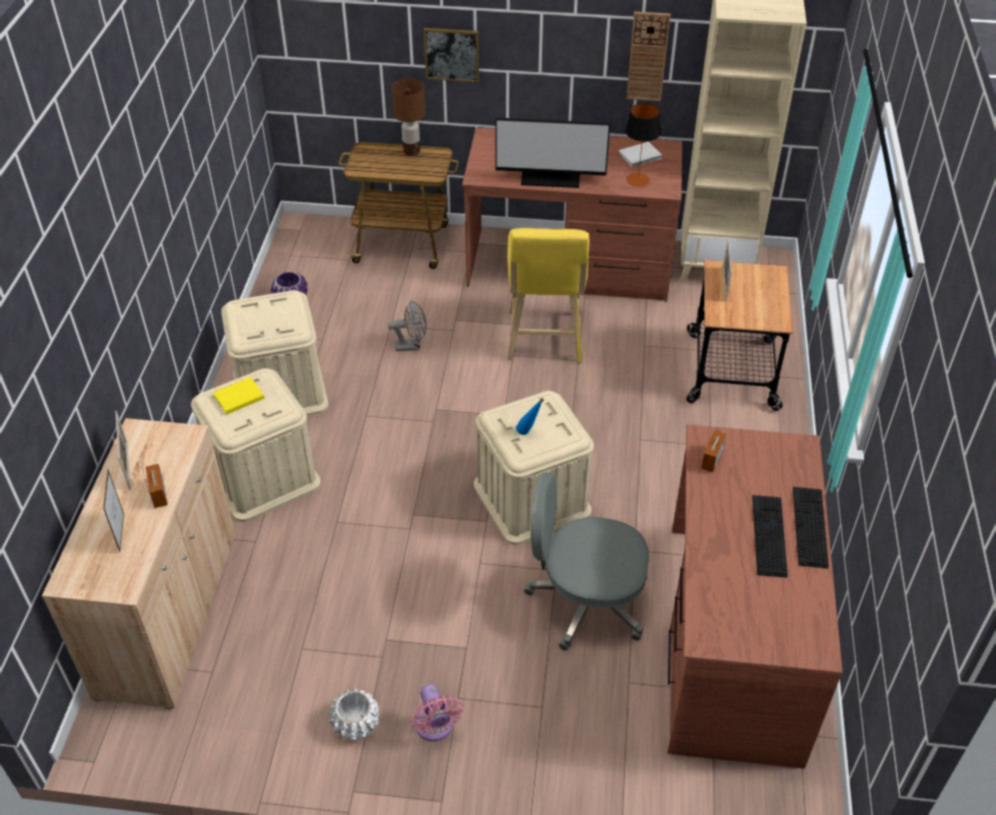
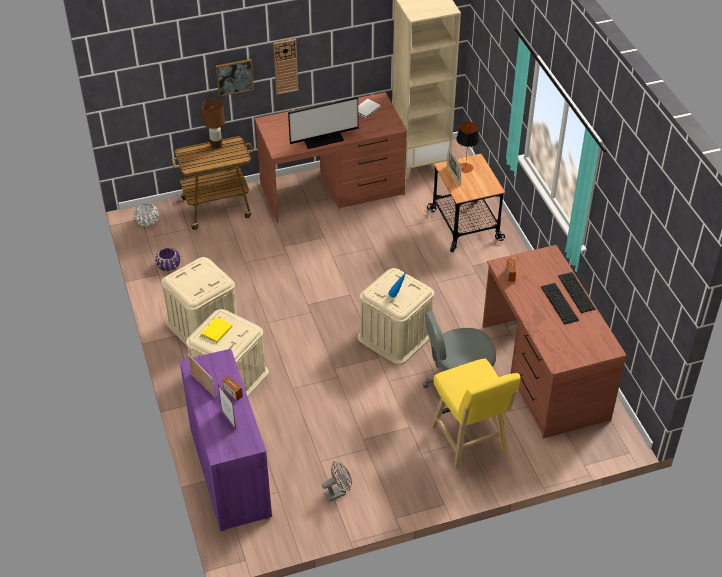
camera: 25 degrees left, 0 degrees up
(169, 614) = (230, 472): beige cabinet -> purple cabinet
(356, 724) = (375, 486): white planter -> white planter (147, 221)
(412, 346) = (267, 271): grey fan -> grey fan (338, 492)
(435, 728) = (418, 472): pink fan -> none
(544, 340) = (346, 242): yellow stool -> yellow stool (470, 442)
(638, 179) = (375, 125): table lamp -> table lamp (465, 167)
(647, 56) = (358, 48): wall clock -> wall clock (285, 66)

